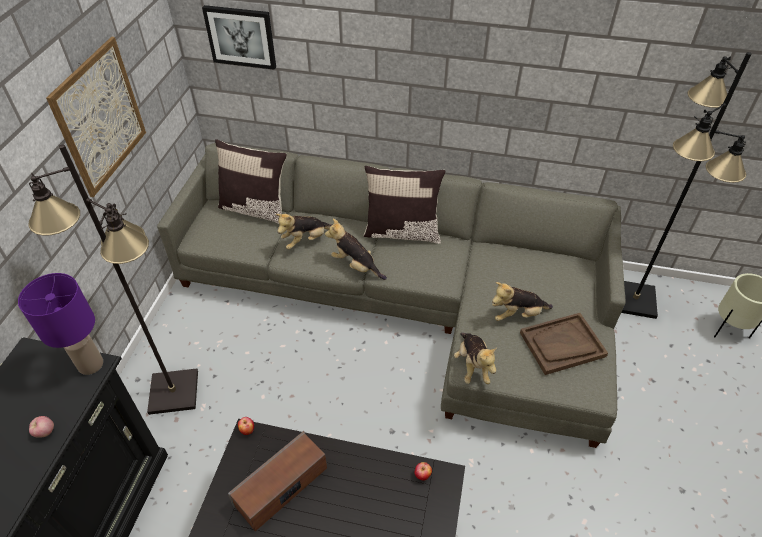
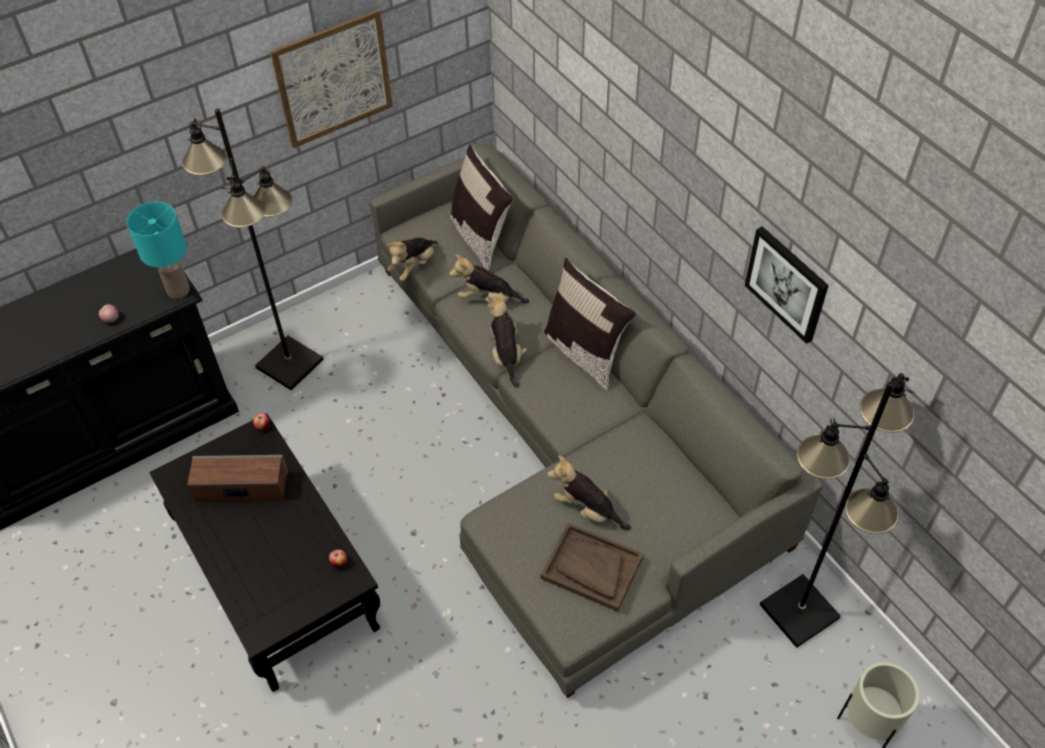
camera: 45 degrees right, 5 degrees up
(90, 364) = (178, 290): purple table lamp -> turquoise table lamp
(241, 36) = (532, 53): picture -> picture (787, 283)
(472, 365) = (494, 521): plush toy -> plush toy (413, 266)

